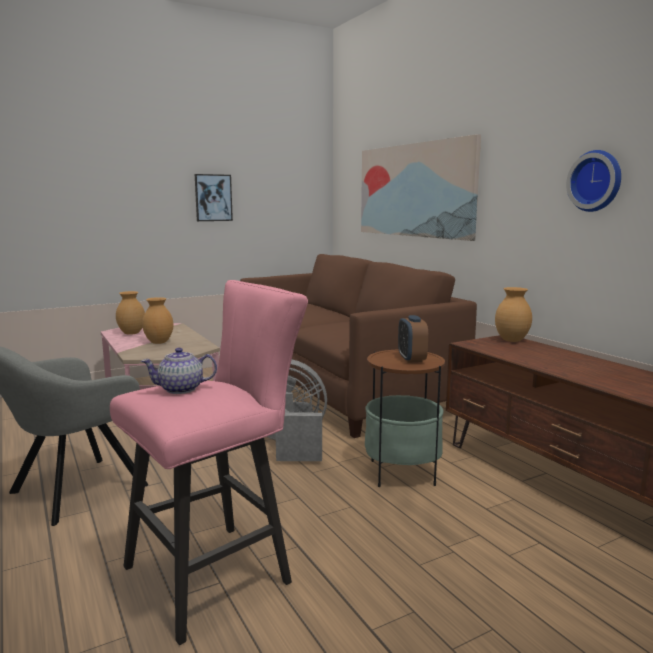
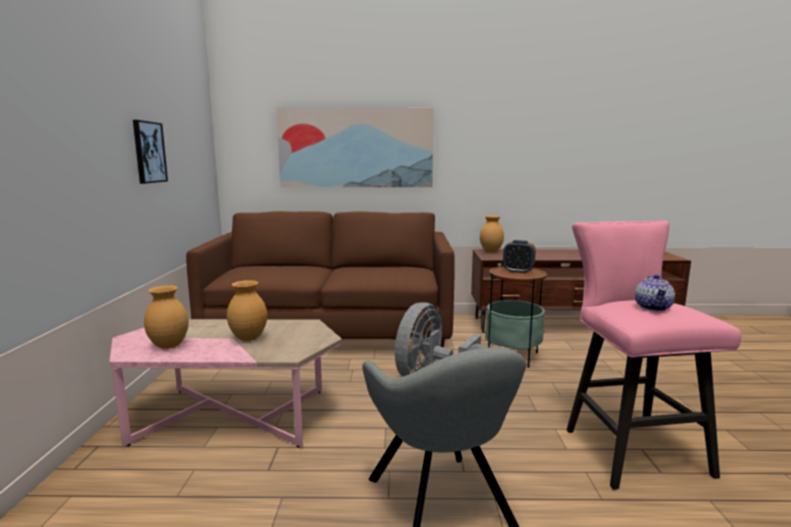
camera: 60 degrees left, 0 degrees up
(596, 181) = (531, 145): wall clock -> none

